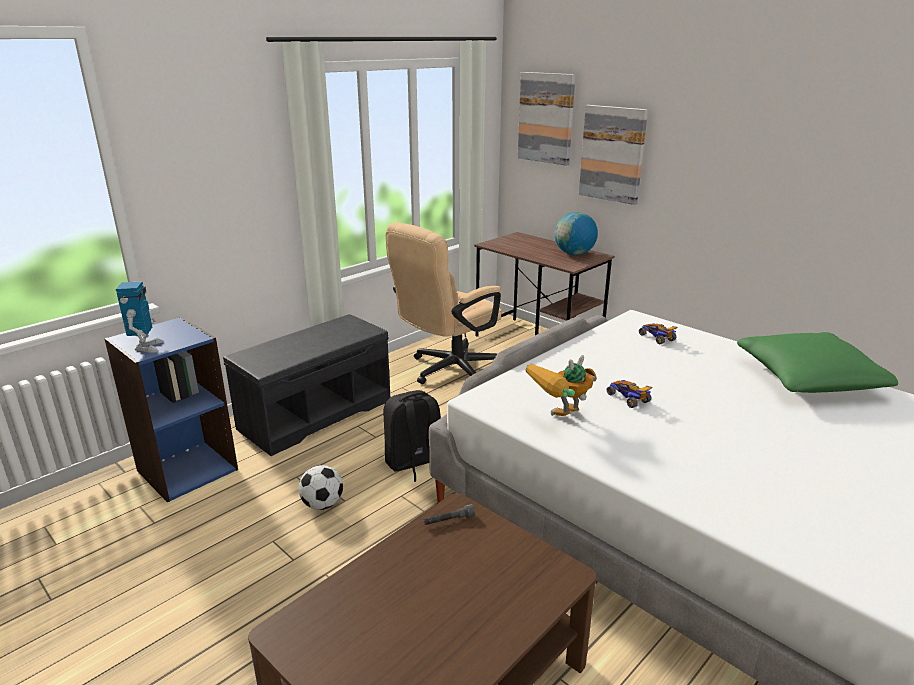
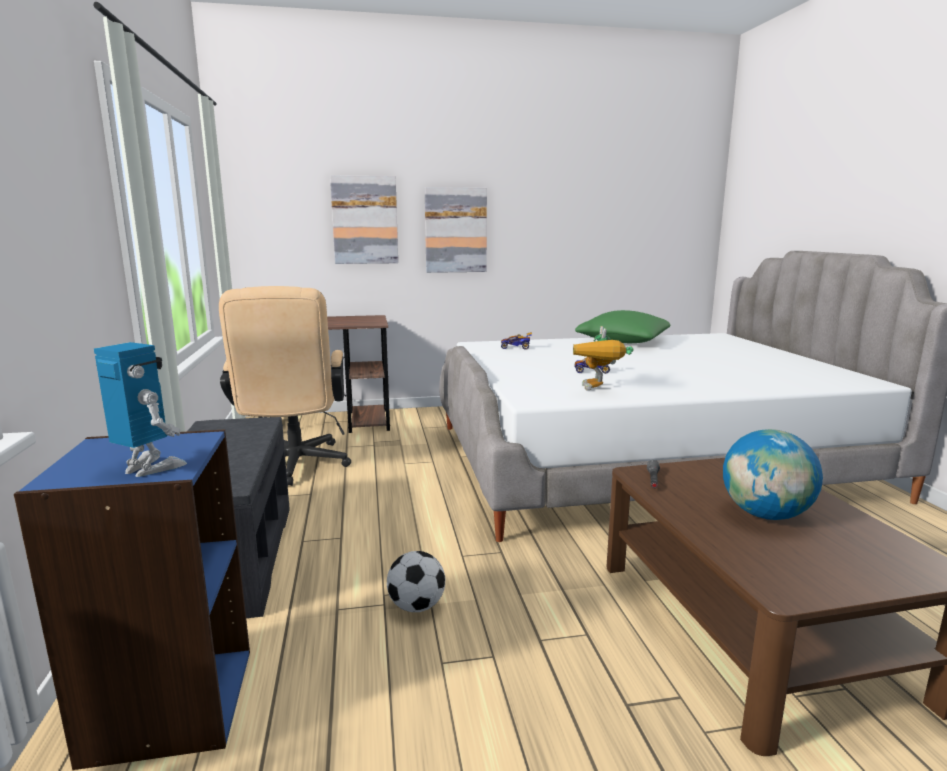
camera: 55 degrees left, 10 degrees down
(414, 462) = (418, 532): black backpack -> none
(546, 118) = (279, 192): picture -> picture (455, 230)
(574, 254) = (355, 319): globe -> globe (766, 515)

